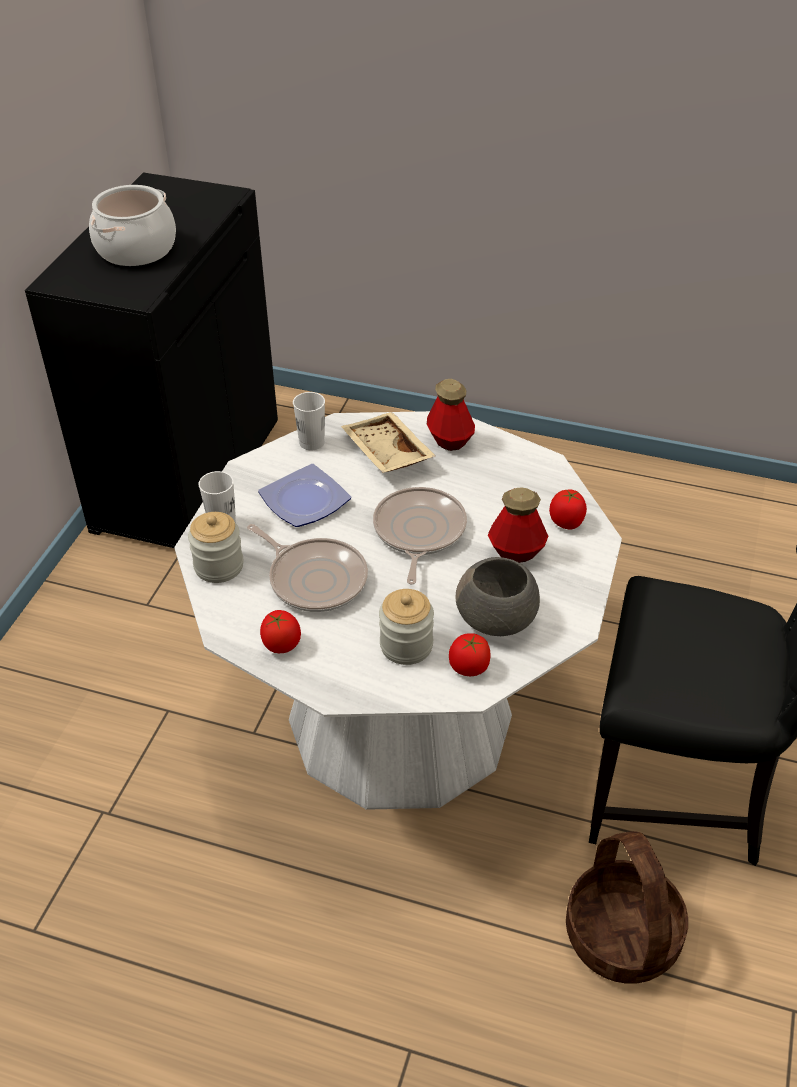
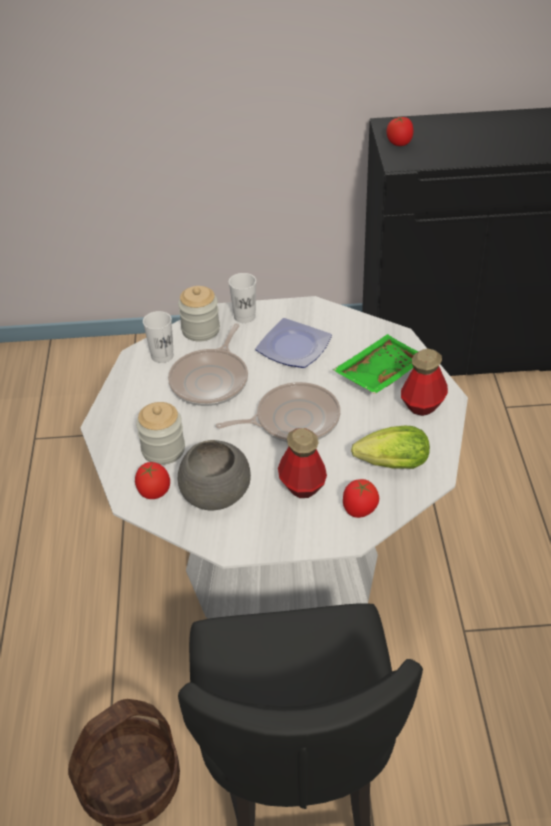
camera: 70 degrees right, 0 degrees up
(136, 249) = (460, 140): cooking pot -> none
(281, 645) = (137, 385): tomato -> tomato (399, 143)
(312, 442) = (364, 329): white cup -> white cup (162, 356)
(385, 453) = (379, 372): beige tray -> green tray
(517, 486) = (388, 465): none -> lettuce

